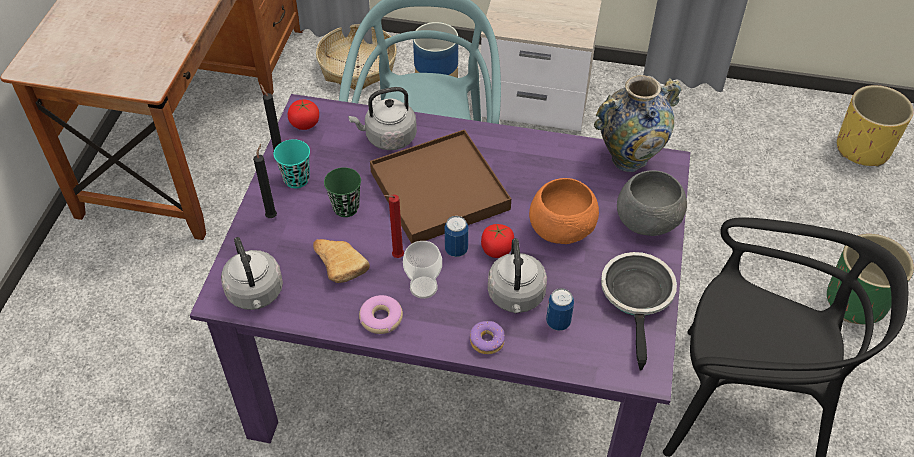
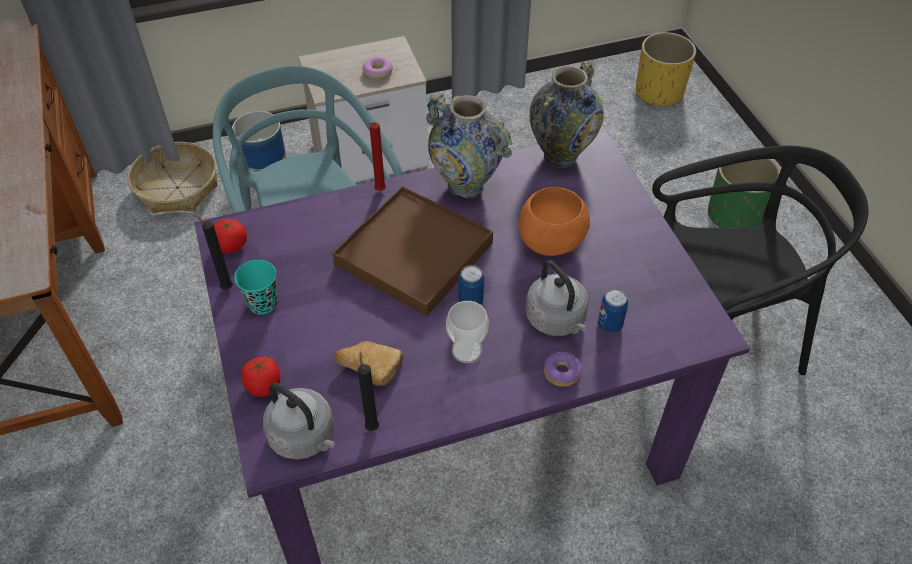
camera: 30 degrees left, 0 degrees up
(272, 215) = (263, 350): black candle -> black candle (372, 425)
(346, 208) = (334, 309): green cup -> none
(381, 318) = (449, 399): donut -> donut (377, 72)
(388, 138) = (327, 225): grey kettle -> none
(396, 257) = (419, 334): red candle -> red candle (379, 191)
(497, 249) = (507, 285): tomato -> tomato (264, 385)
(525, 151) = (466, 185): none -> vase
(637, 298) = (658, 272): frying pan -> none
(648, 223) = (617, 204): grey bowl -> none

